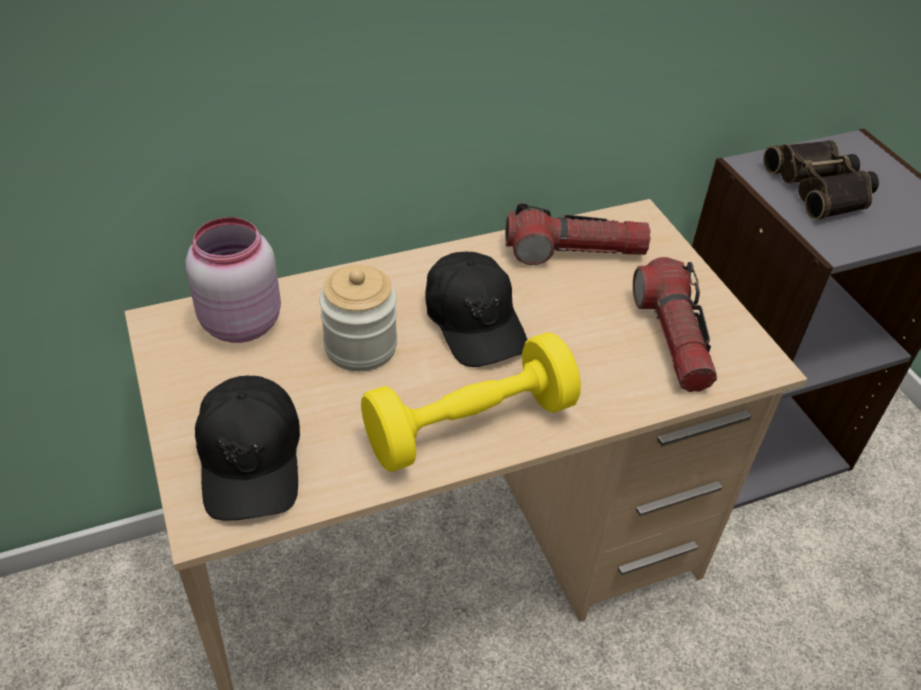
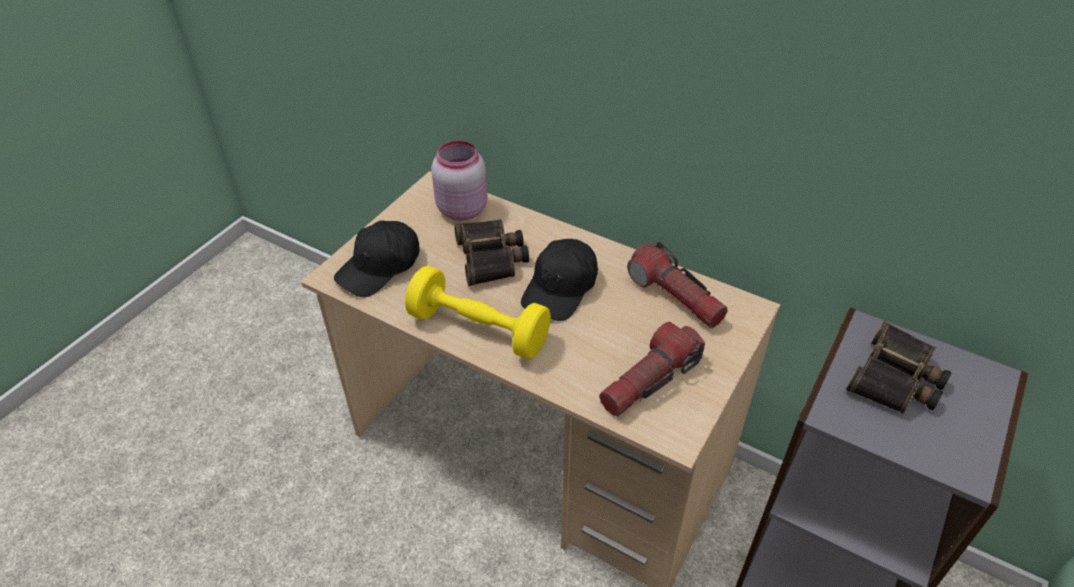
camera: 55 degrees right, 0 degrees up
(360, 346) = (491, 257): jar -> binoculars

